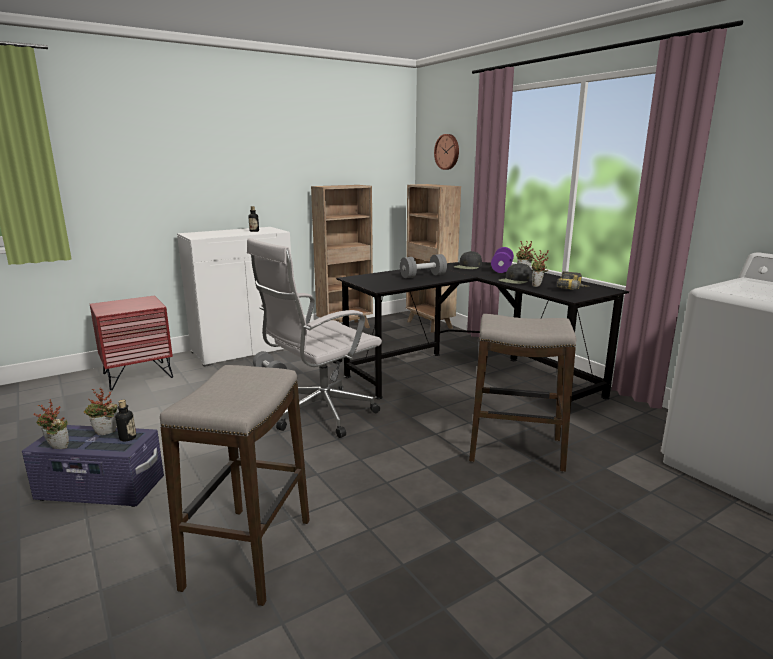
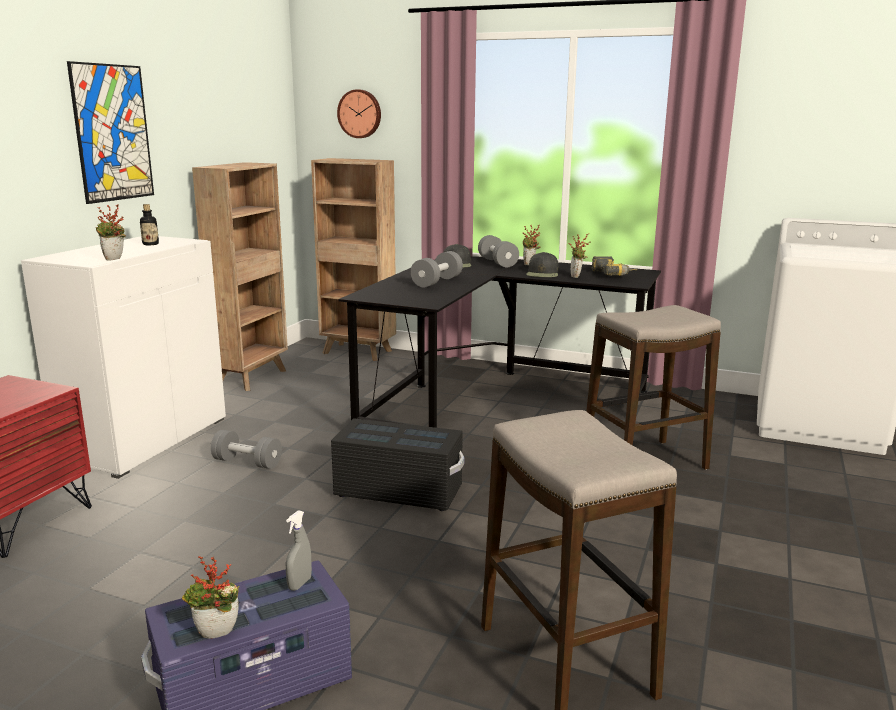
camera: 35 degrees left, 0 degrees up
(105, 434) = (255, 591): potted plant -> potted plant (114, 259)
(128, 438) = (299, 584): bottle -> grey spray bottle
(251, 163) = (112, 133): none -> picture
(320, 415) = (398, 492): white office chair -> black storage box
(502, 269) = (497, 262): purple dumbbell -> grey dumbbell

